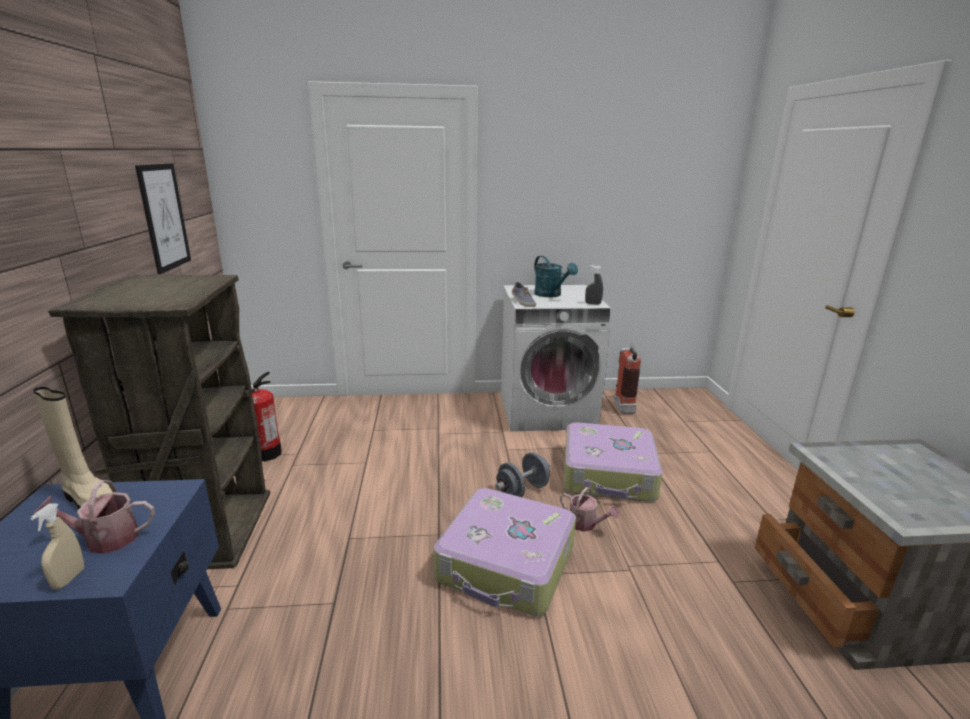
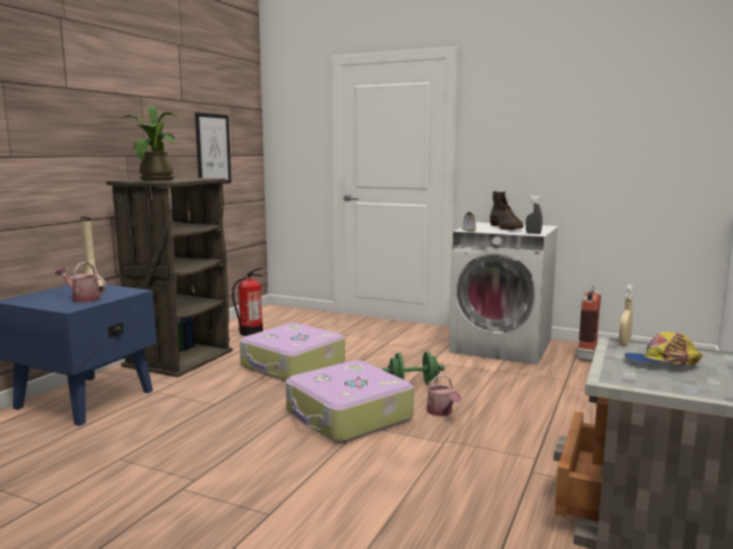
camera: 30 degrees right, 10 degrees down
(69, 579) = (54, 306): beige spray bottle -> beige spray bottle (624, 344)
(144, 298) = (155, 180): none -> potted plant
(522, 490) = (413, 385): grey dumbbell -> green dumbbell
(551, 295) = (506, 228): turquoise watering can -> brown boot
(609, 475) = (505, 392): suitcase -> suitcase (292, 365)
(890, 475) = (662, 363): none -> cap

